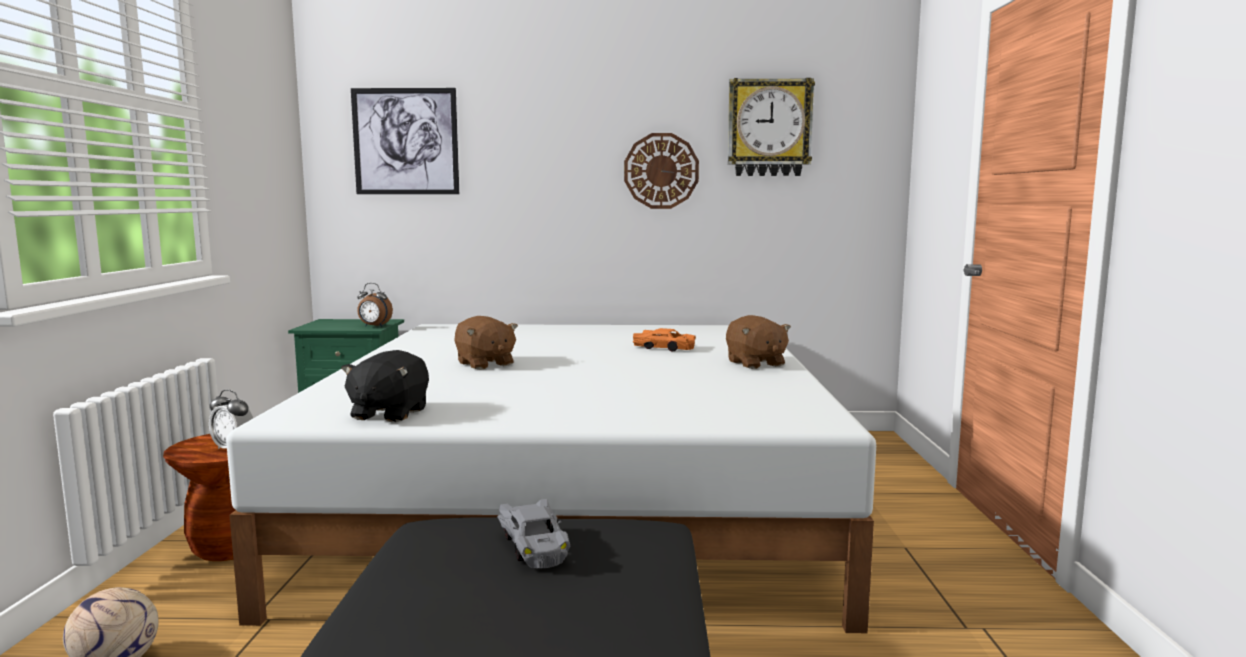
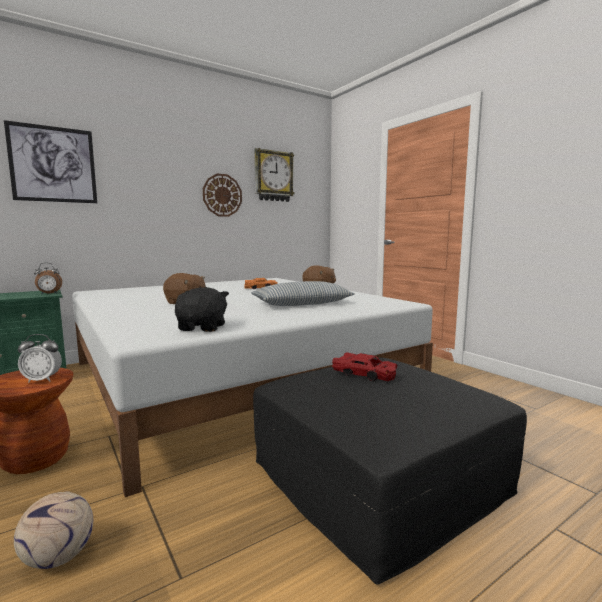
camera: 35 degrees left, 0 degrees up
(388, 414) = (203, 328): black plush toy -> black plush toy turned 150 degrees counterclockwise
(534, 546) = (364, 374): grey toy car -> red toy car
(631, 393) = (302, 304): none -> pillow

